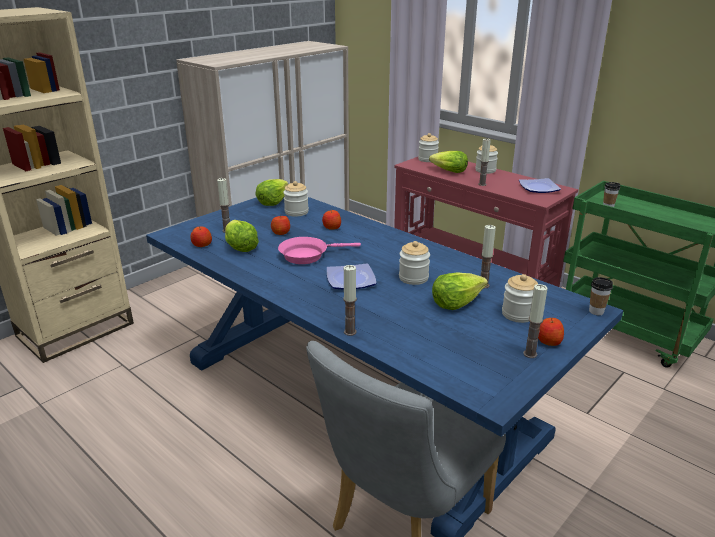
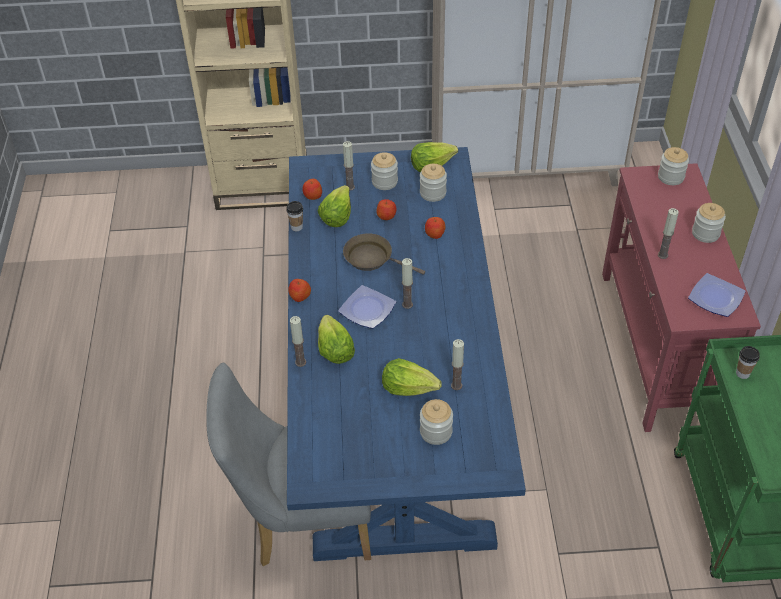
camera: 45 degrees right, 20 degrees up
(307, 255) = (372, 259): pink frying pan -> brown frying pan
(413, 278) = (415, 339): jar -> jar (384, 182)
(448, 171) = (661, 212): lettuce -> lettuce (334, 350)
(530, 354) = (386, 470): candle -> candle (407, 304)
(548, 341) = (417, 470): apple -> apple (300, 296)
(596, 311) = (499, 474): cup -> cup (296, 227)

